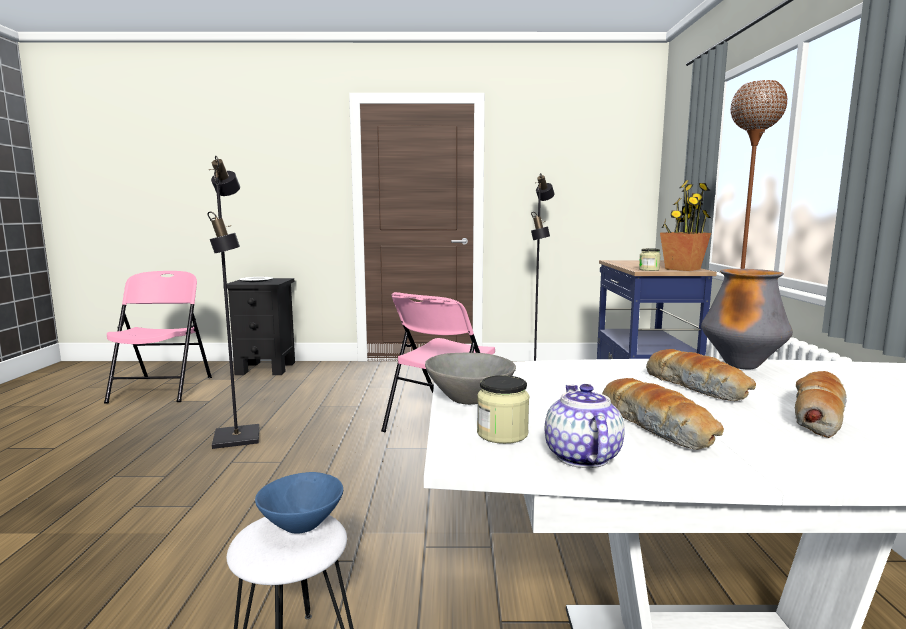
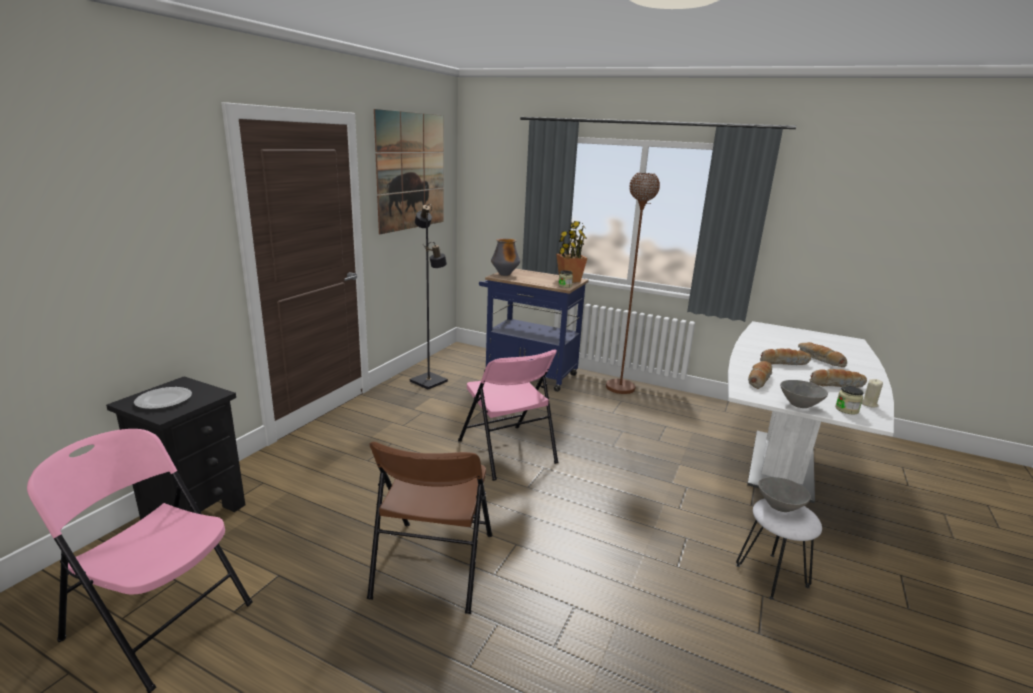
camera: 65 degrees left, 10 degrees up
(236, 438) = (433, 565): black floor lamp -> brown chair
(303, 524) = (779, 506): blue bowl -> grey bowl
(551, 374) = (758, 379): none -> bread
(567, 148) = (411, 171): none -> picture
(581, 456) = (868, 404): teapot -> beige candle
(742, 366) = (750, 345): vase -> vase (505, 274)

